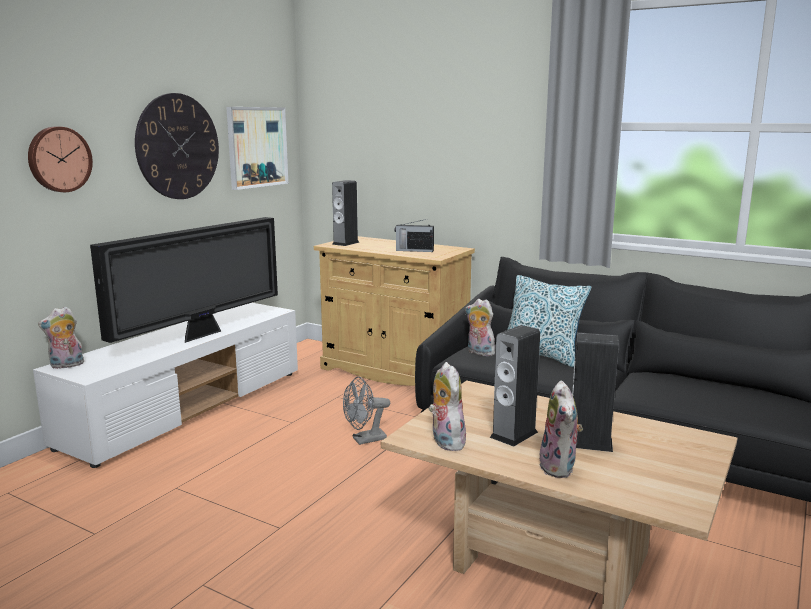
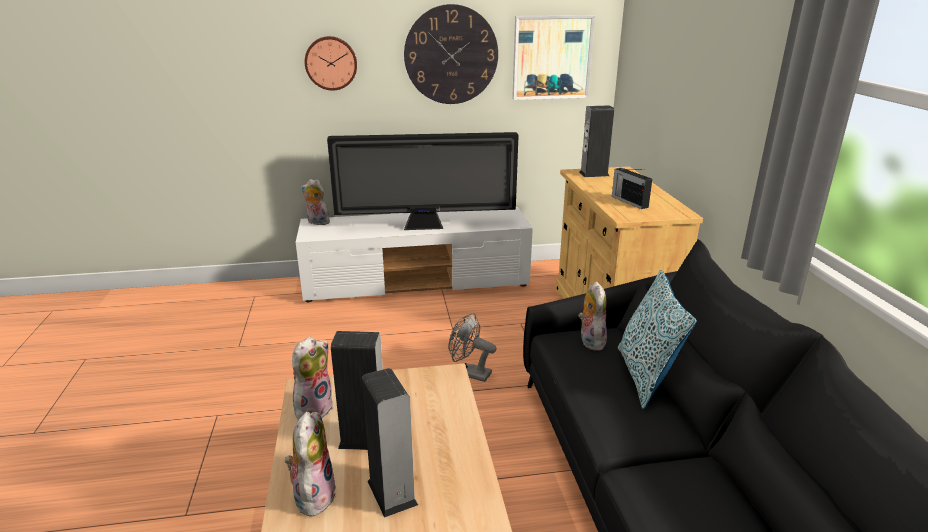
camera: 50 degrees right, 10 degrees up
(560, 468) = (313, 495): plush toy -> plush toy turned 135 degrees clockwise

